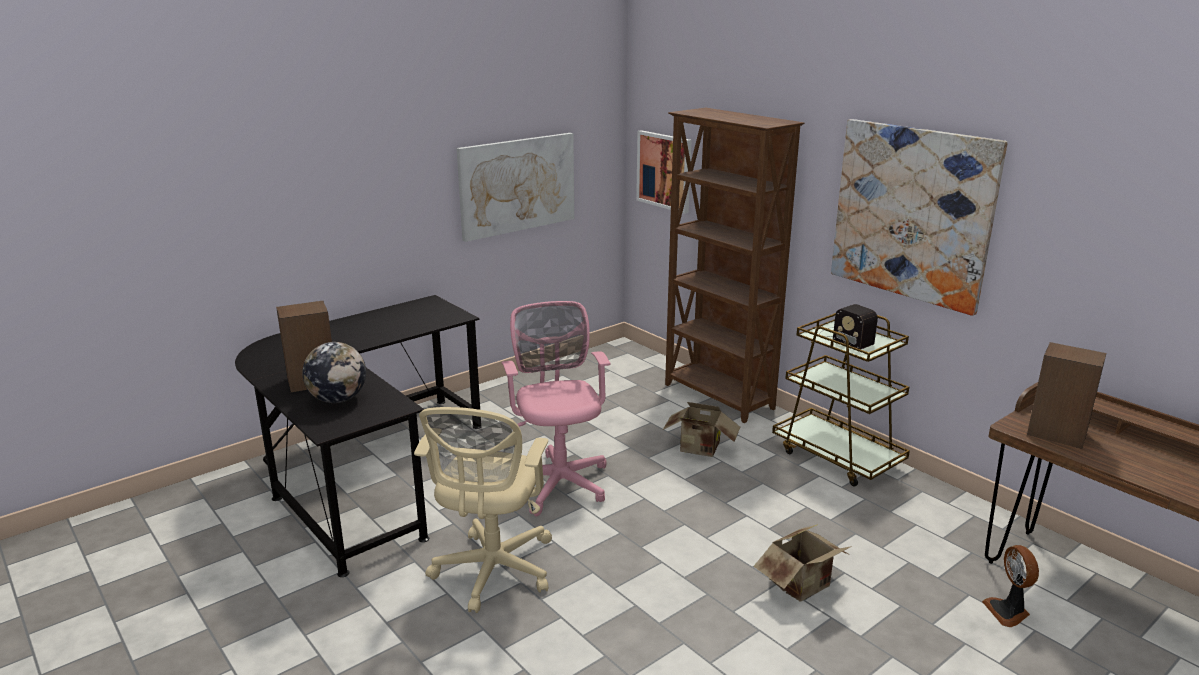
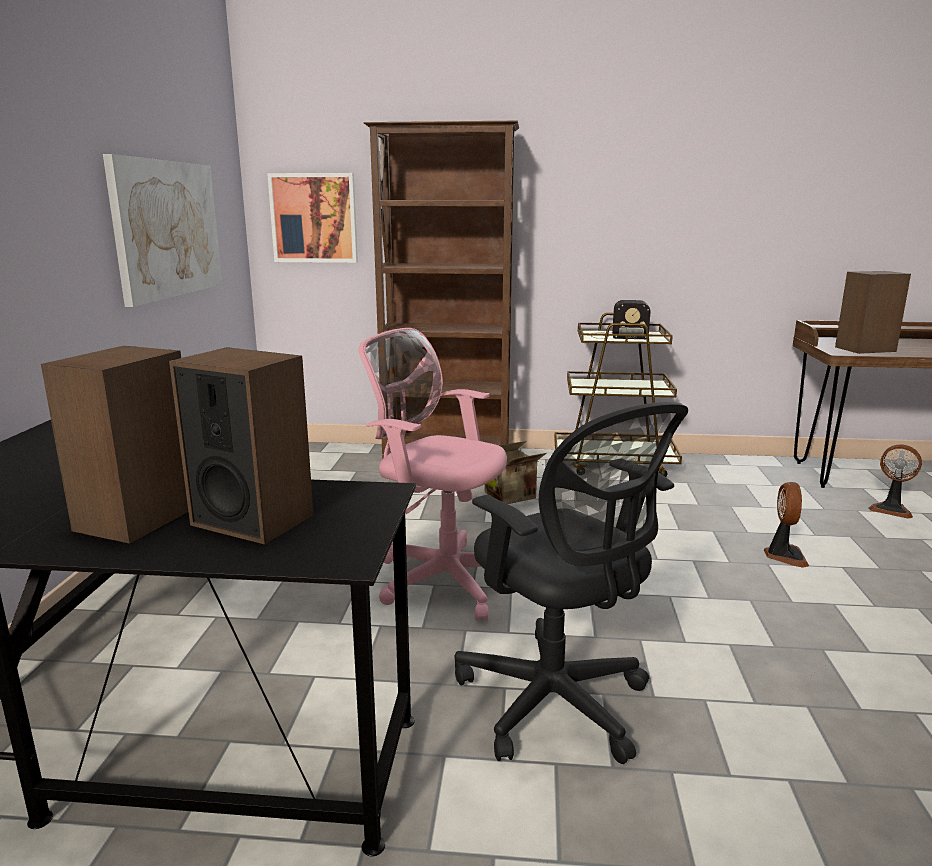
camera: 45 degrees left, 5 degrees down
(338, 399) = (253, 520): globe -> speaker
(492, 573) = (557, 705): beige office chair -> black office chair
(803, 586) = (784, 556): cardboard box -> fan
(912, 213) = (648, 203): picture -> none

